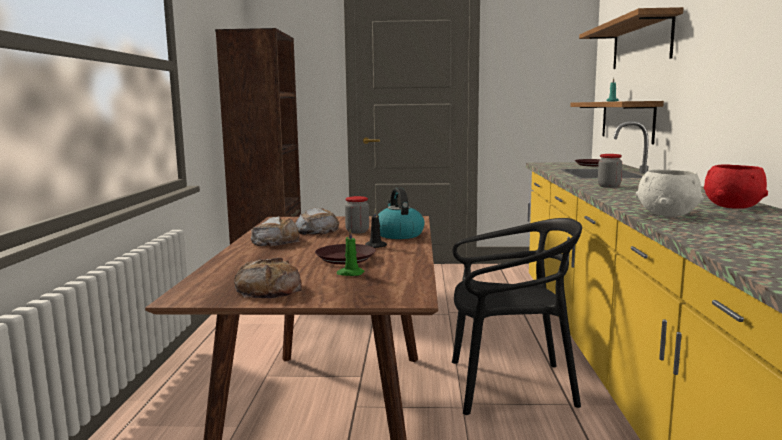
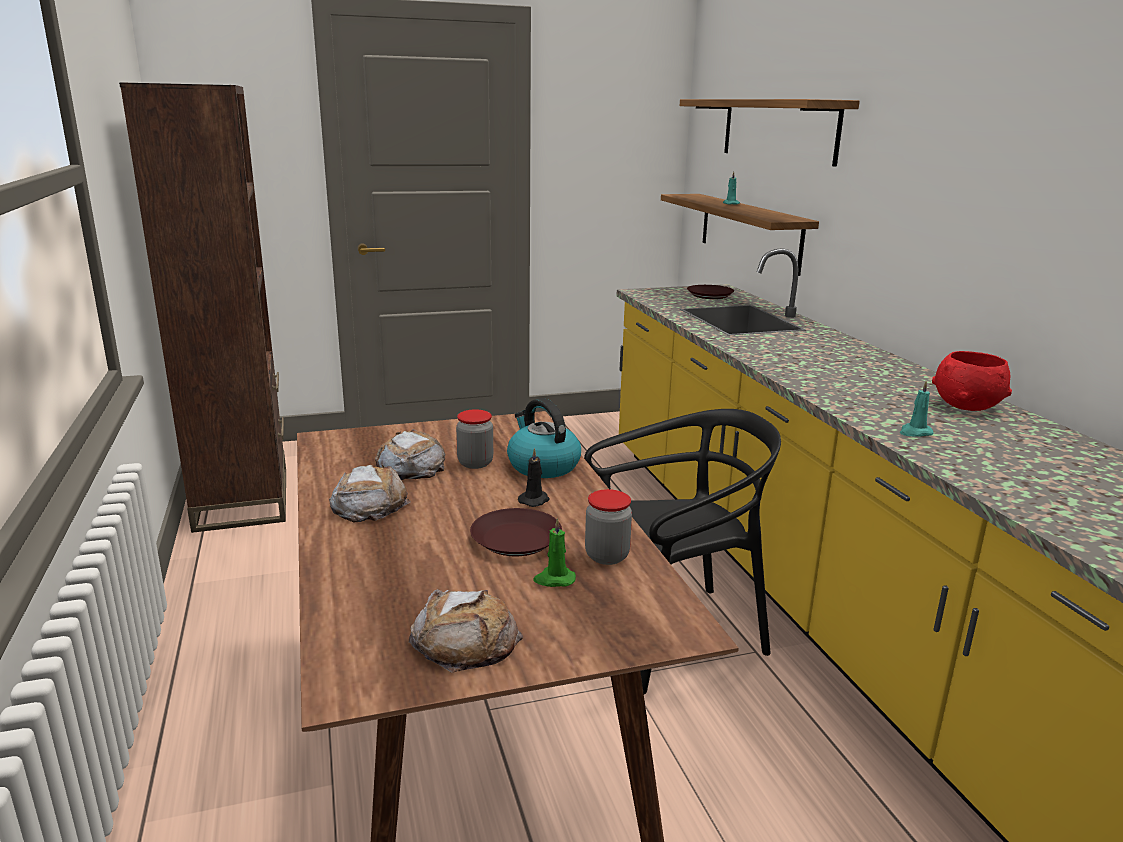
camera: 20 degrees left, 10 degrees up
(609, 186) = (784, 358): jar -> jar (607, 556)
(666, 214) = (915, 433): white bowl -> turquoise candle

